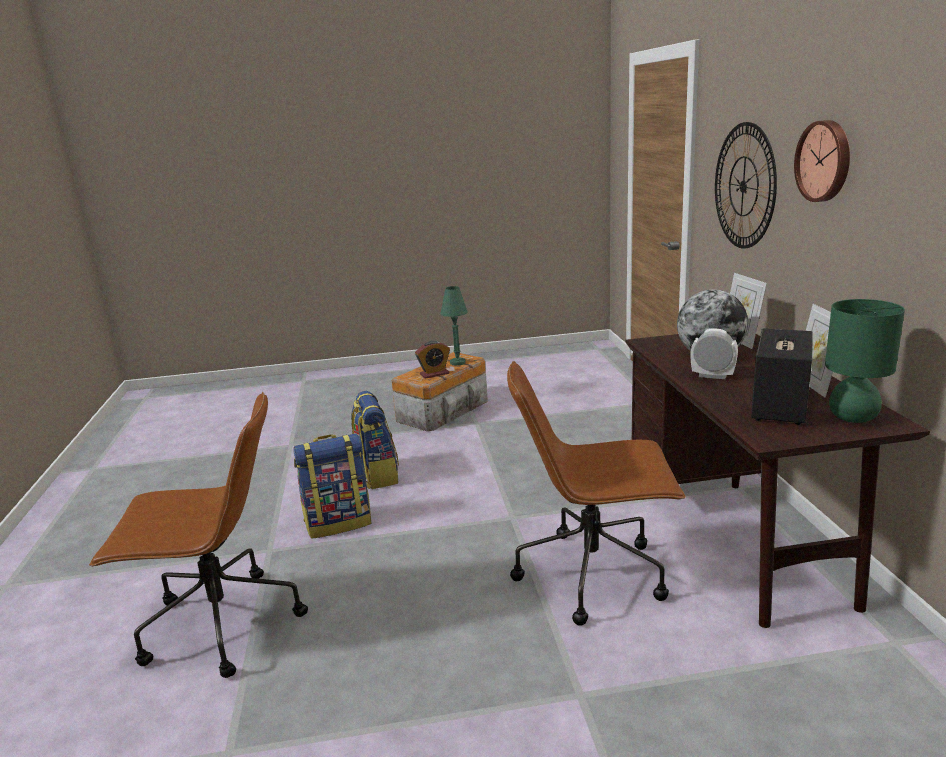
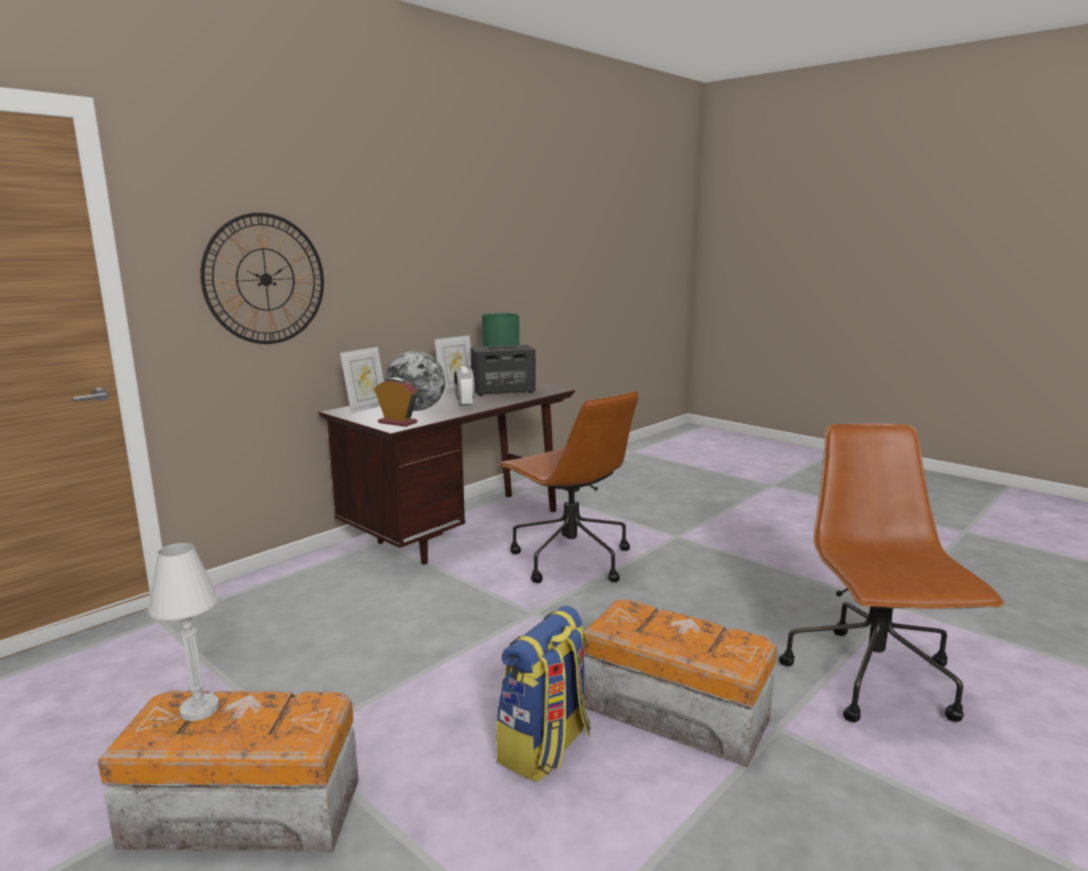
camera: 130 degrees left, 5 degrees down
(219, 625) = (874, 680): brown office chair -> brown office chair turned 45 degrees clockwise
(338, 522) = (672, 710): backpack -> storage box
(434, 374) = (282, 708): alarm clock -> alarm clock (397, 422)
(457, 362) = (199, 709): green table lamp -> white table lamp
(825, 161) = (378, 242): wall clock -> none

